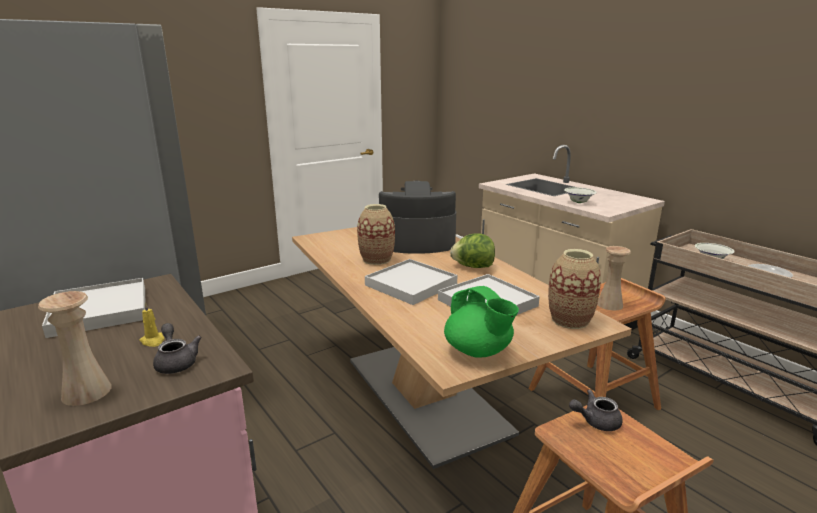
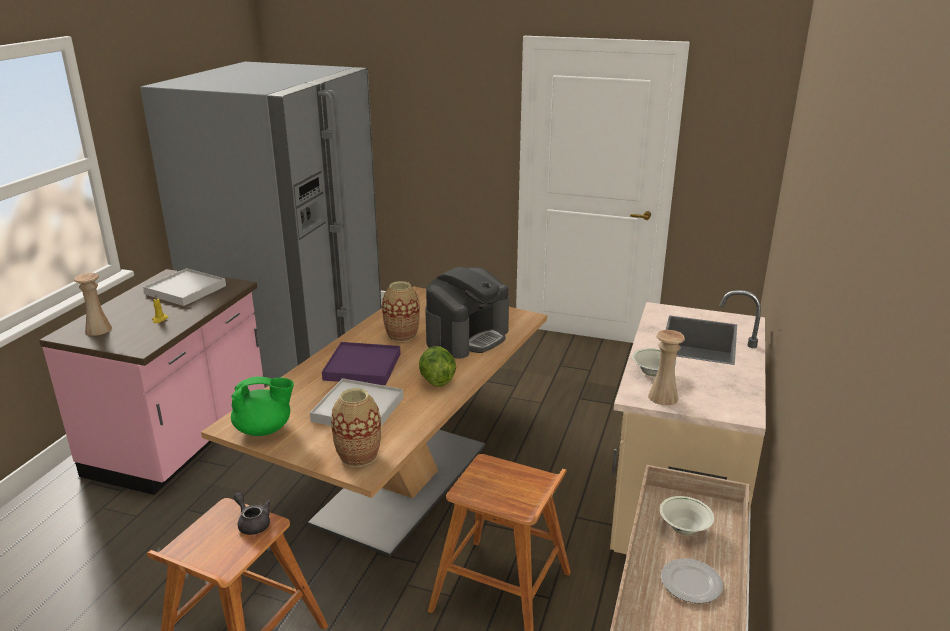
camera: 55 degrees right, 5 degrees up
(176, 362) = (140, 335): grey teapot -> none
(411, 284) = (363, 367): white tray -> purple tray
(416, 242) = (467, 337): coffee machine -> coffee machine turned 75 degrees clockwise
(478, 351) = (264, 429): green teapot -> green teapot turned 120 degrees counterclockwise
(609, 304) = (494, 488): beige vase -> beige vase (663, 397)

